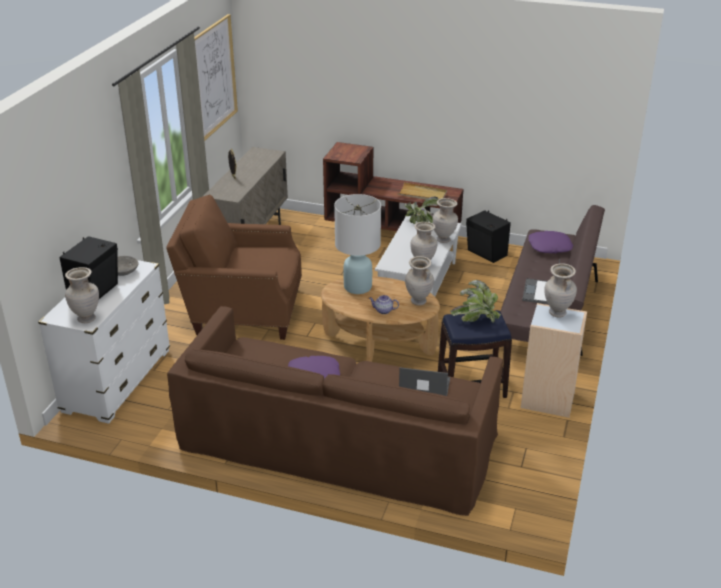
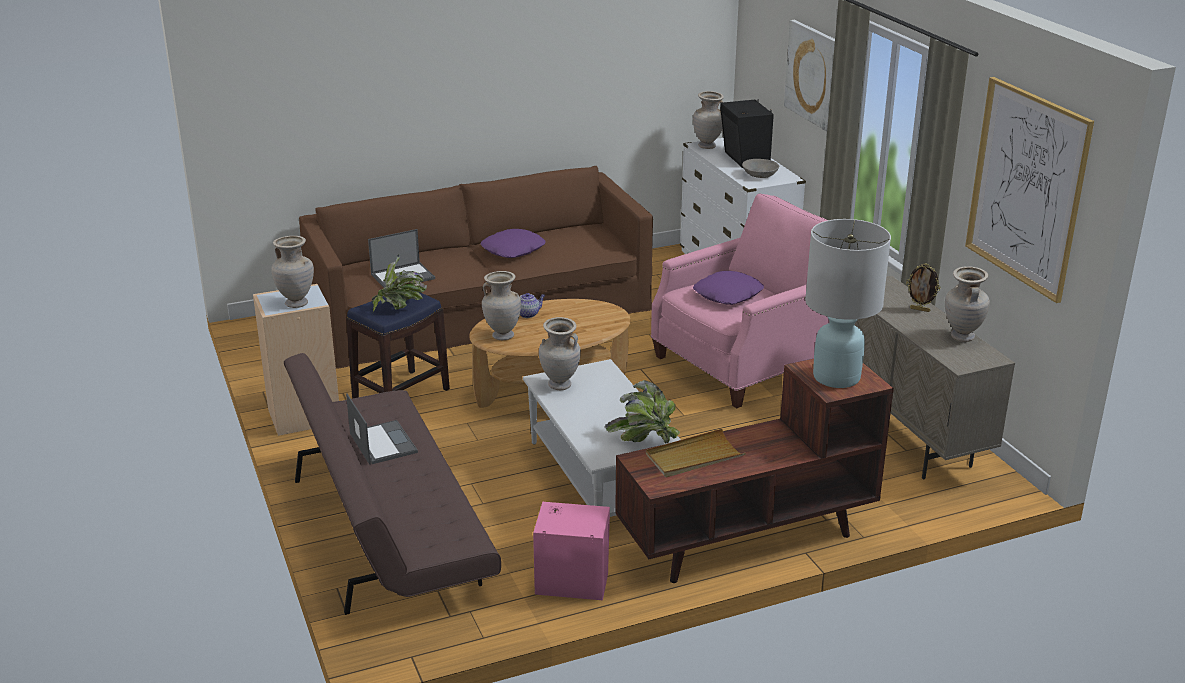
camera: 140 degrees right, 5 degrees down
(92, 173) = (814, 75): none -> picture
(242, 310) = (749, 362): brown armchair -> pink armchair
(358, 287) = (590, 324): white table lamp -> white table lamp (836, 377)
(444, 240) = (579, 430): beige vase -> beige vase (961, 337)
(486, 253) = (571, 581): black speaker -> pink speaker
(549, 246) = (431, 525): purple pillow -> purple pillow (728, 295)

